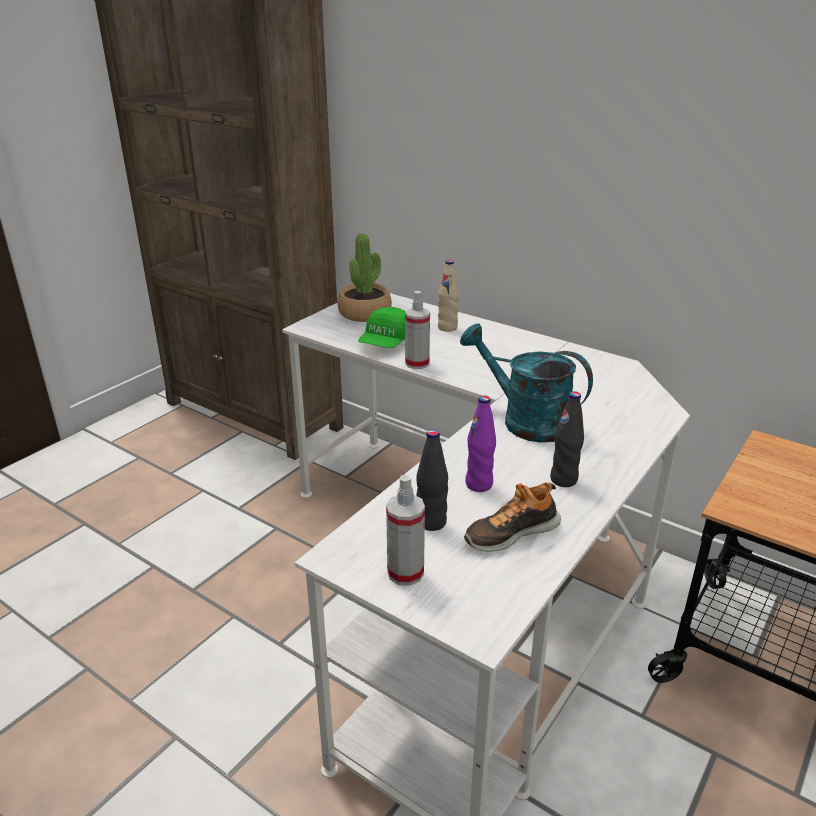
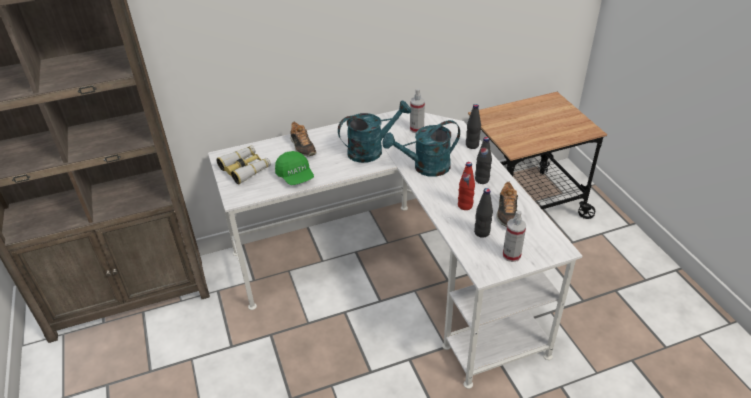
camera: 55 degrees left, 10 degrees up
(364, 313) = (245, 168): potted plant -> binoculars
(417, 363) = (332, 175): spray bottle -> spray bottle (416, 129)
(447, 328) = (302, 147): beige bottle -> shoe
(479, 484) = (465, 205): purple bottle -> red bottle
(505, 370) = (371, 150): none -> turquoise watering can
(638, 442) = (472, 145): none -> black bottle

